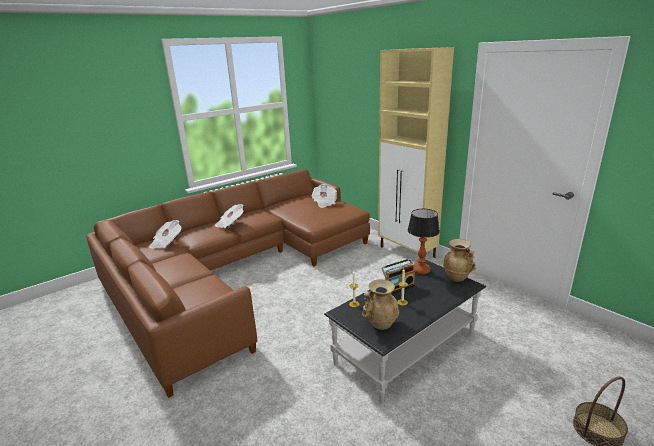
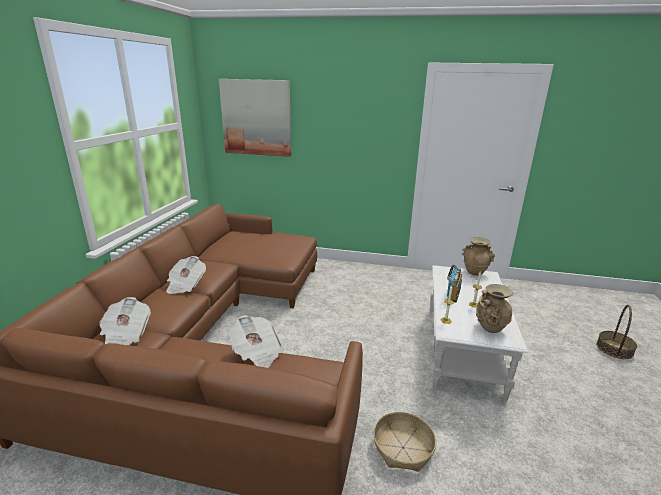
camera: 40 degrees left, 0 degrees up
(259, 386) = (402, 448): none -> basket
(324, 202) = (265, 237): newspaper -> newspaper (257, 353)
(344, 98) = (256, 118): none -> picture
(406, 348) = (462, 349): black coffee table -> white coffee table
(407, 252) = (359, 269): beige cabinet -> none
(420, 270) = (444, 275): table lamp -> none

